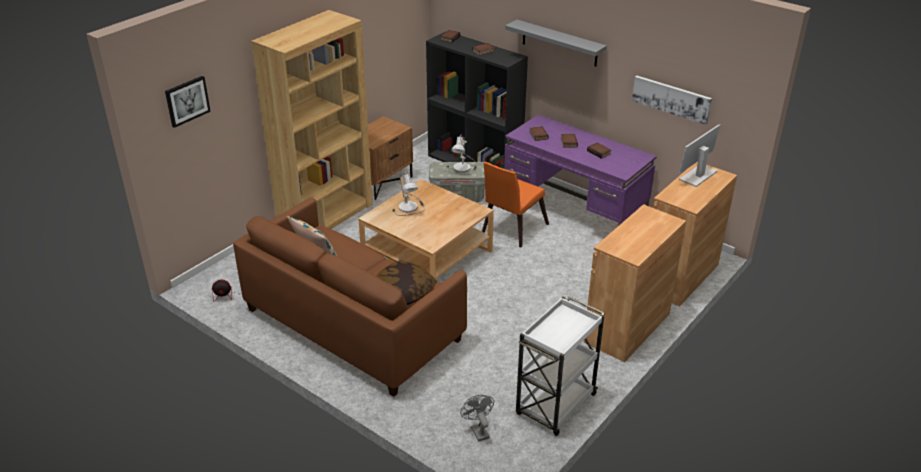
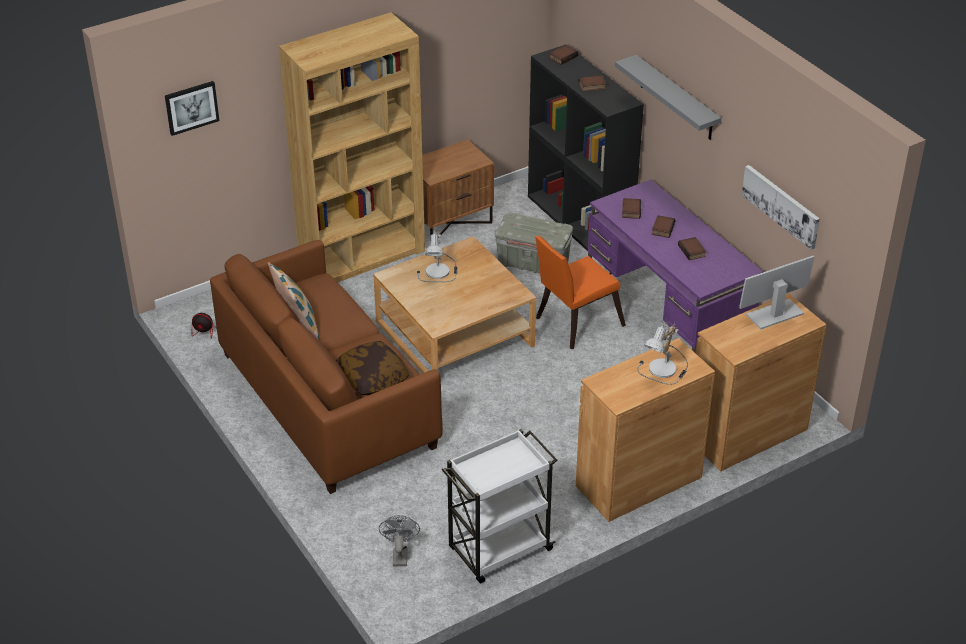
camera: 20 degrees right, 5 degrees up
(463, 168) = (541, 230): table lamp -> table lamp (664, 370)

